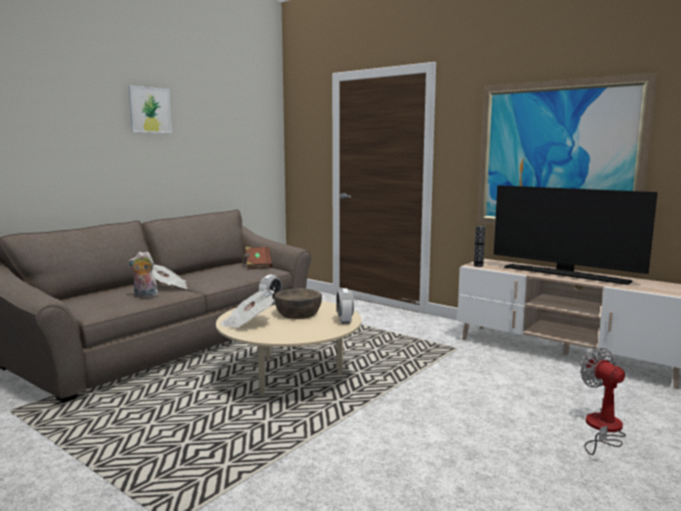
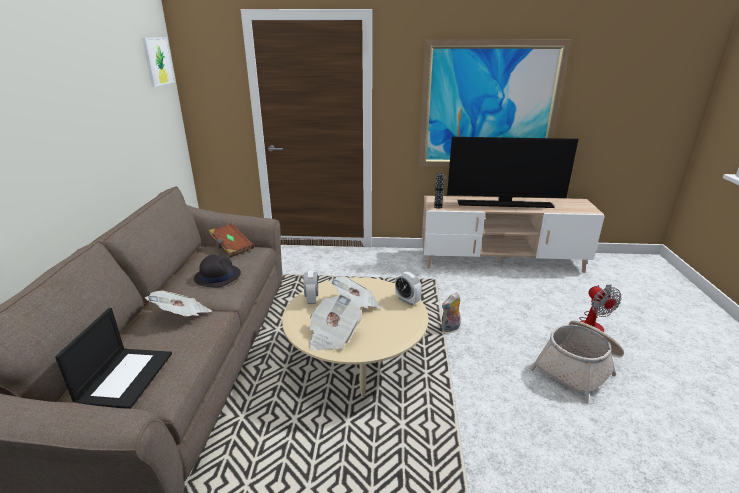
camera: 35 degrees left, 15 degrees up
(90, 300) = (125, 376): none -> laptop
(144, 296) = (183, 341): plush toy -> plush toy (450, 328)
(150, 110) = (47, 78): picture -> picture (158, 61)
(220, 275) = (217, 276): none -> black hat
(298, 313) = (356, 304): brown bowl -> newspaper
(513, 451) = (578, 368): none -> basket
(602, 429) = (593, 324): fan -> fan turned 135 degrees counterclockwise

